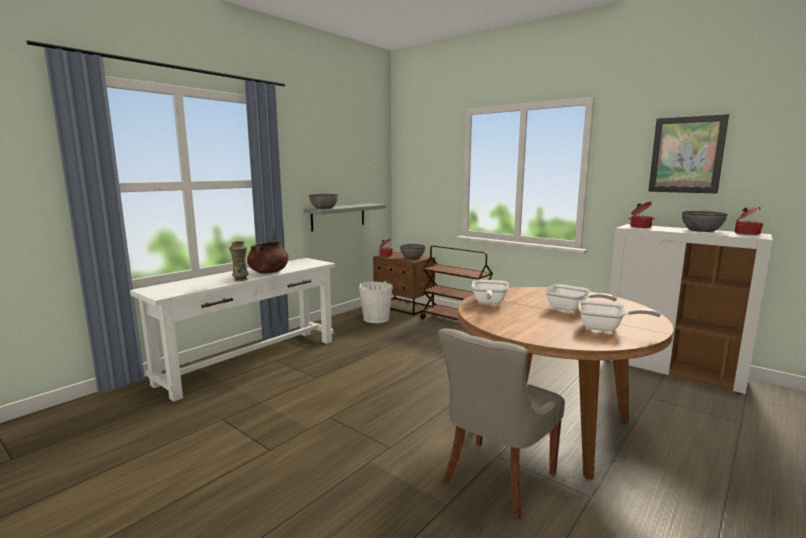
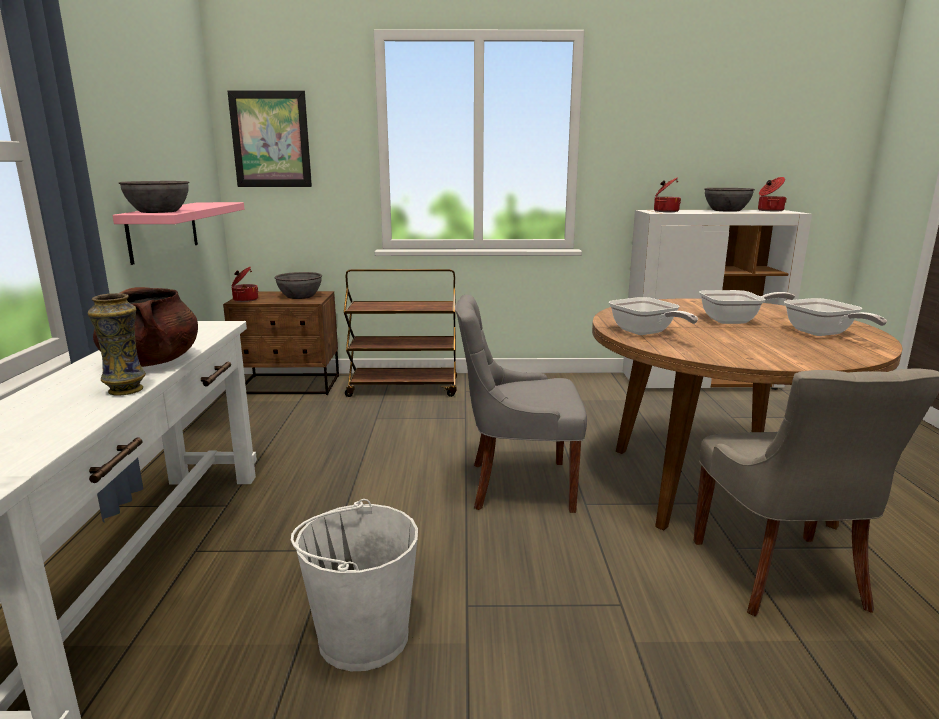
camera: 40 degrees left, 5 degrees up
(338, 216) = (163, 230): grey shelf -> pink shelf
(376, 319) = (273, 416): white bucket -> white bucket (362, 637)
(432, 383) = (517, 485): none -> grey chair
(605, 328) = (823, 334): frying pan -> frying pan turned 90 degrees clockwise
(686, 155) = (697, 118): picture -> picture (271, 139)

